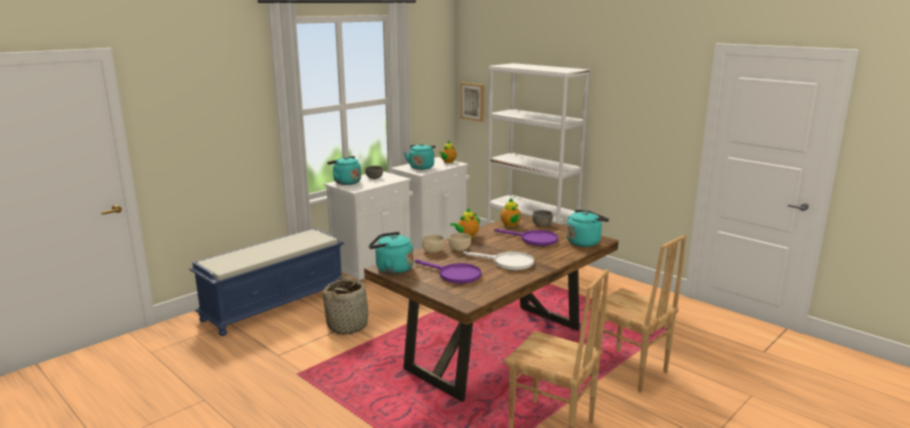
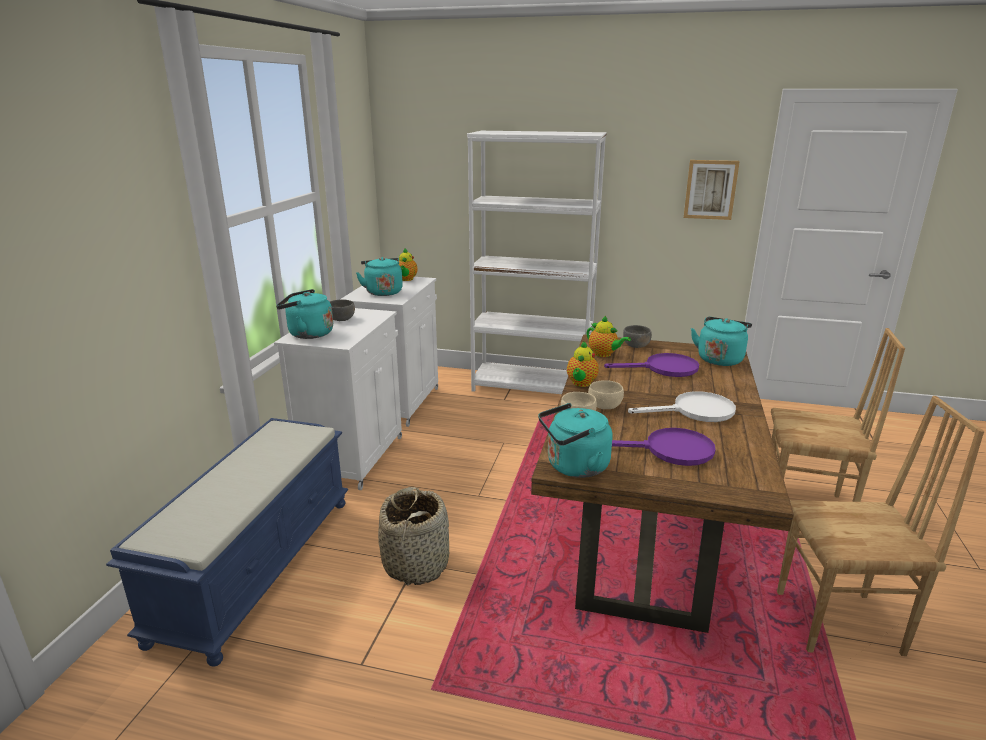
camera: 30 degrees left, 5 degrees up
(472, 101) = (410, 190): picture -> picture (710, 189)

